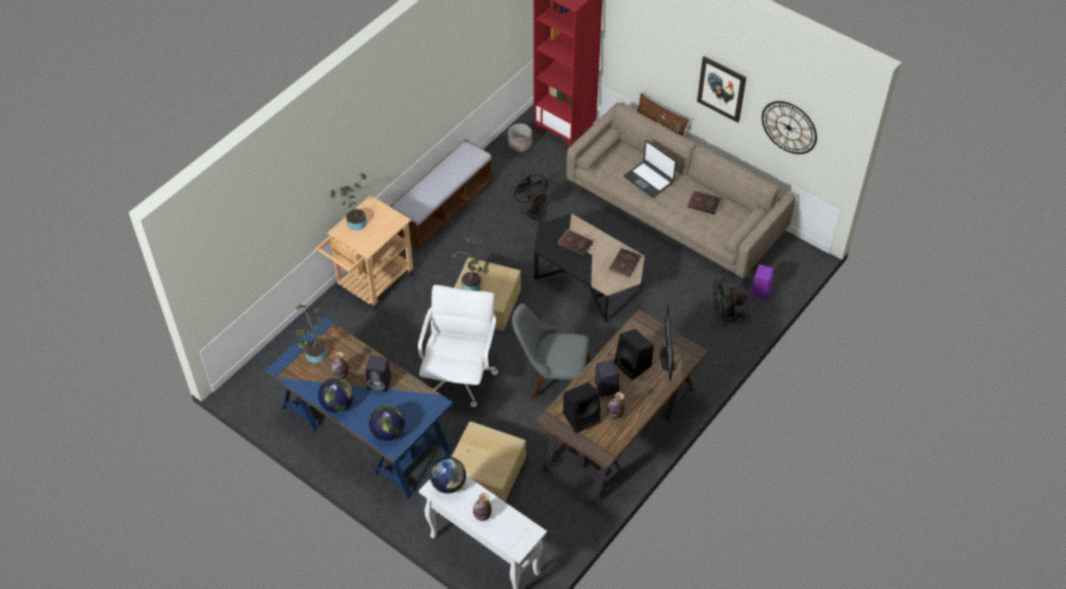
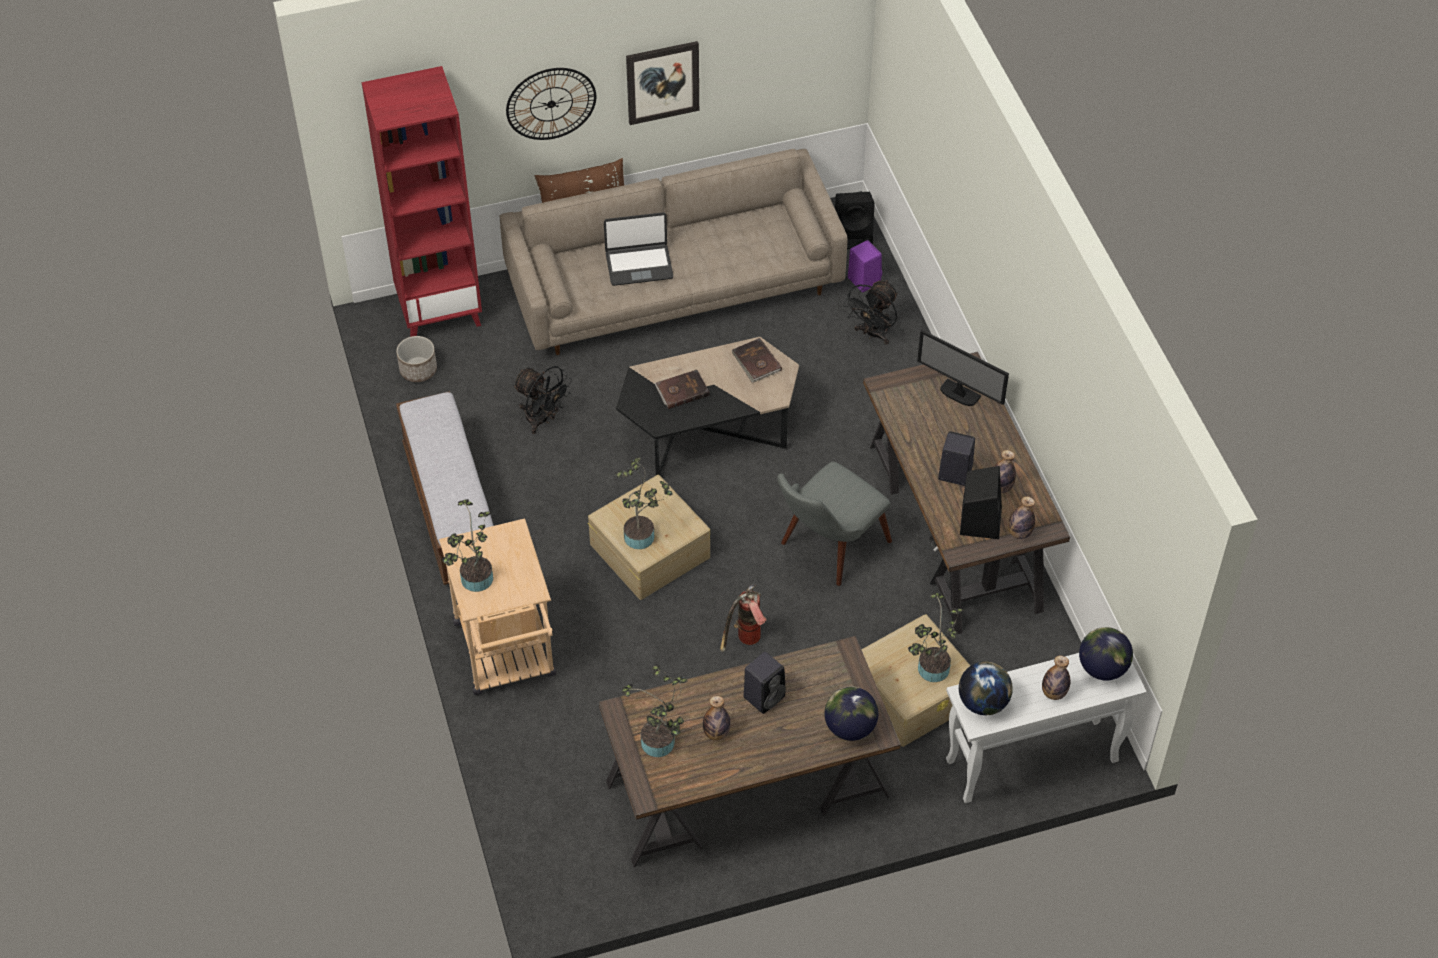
camera: 55 degrees left, 0 degrees up
(337, 404) = (761, 760): globe -> globe (1102, 668)
(365, 431) = (747, 790): blue desk -> brown desk
(459, 377) = (745, 642): white office chair -> fire extinguisher
(487, 463) = (930, 671): none -> potted plant
(532, 211) = (543, 420): black fan -> black fan turned 150 degrees counterclockwise
(588, 441) = (1019, 533): none -> bottle
(633, 365) = (942, 429): black speaker -> black speaker (854, 236)
(703, 203) = (723, 238): brown book -> none
(789, 127) = (774, 65): wall clock -> wall clock (551, 103)

